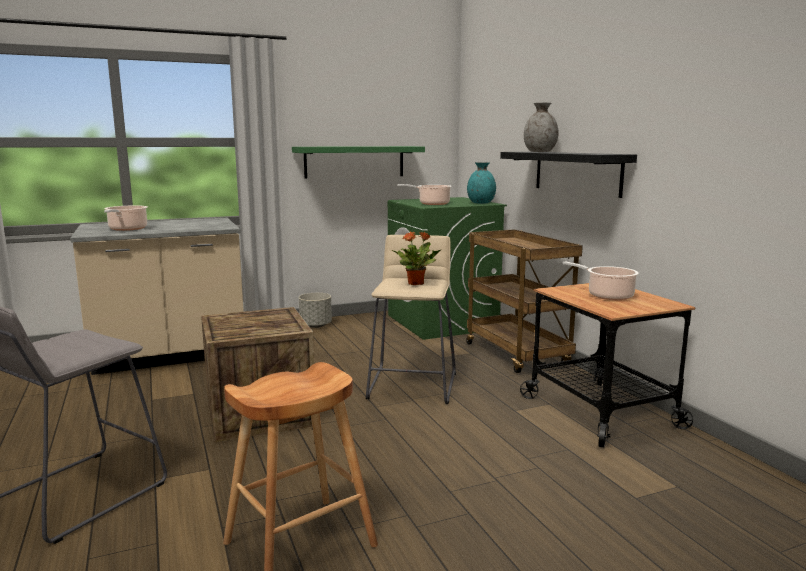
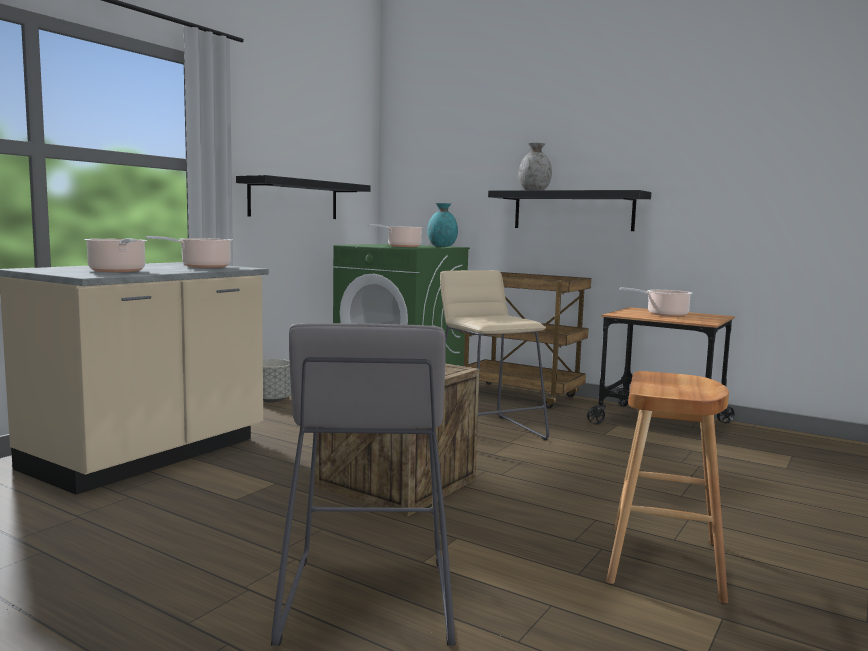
camera: 35 degrees left, 5 degrees down
(205, 224) = (202, 266): none -> cooking pot
(354, 162) = (294, 199): green shelf -> black shelf
(416, 283) = (499, 318): potted plant -> none

